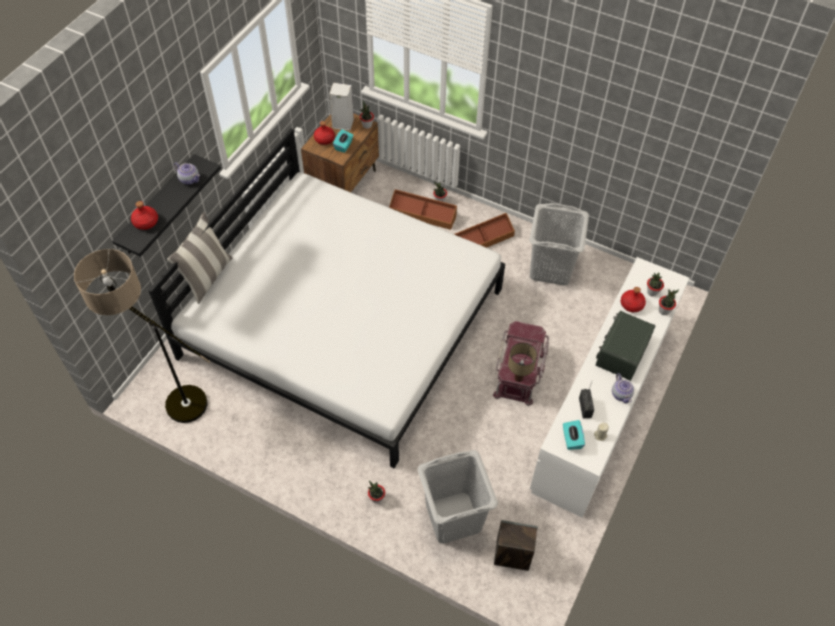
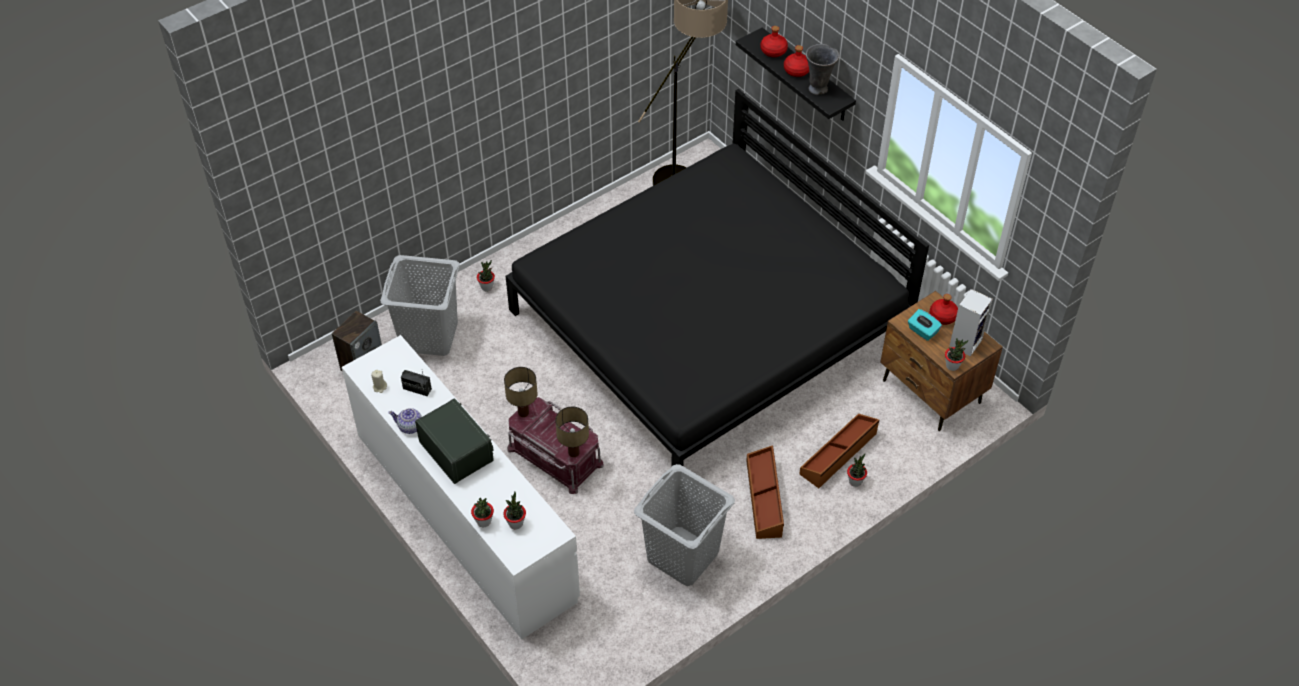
camera: 115 degrees right, 5 degrees down
(189, 179) = (818, 89): teapot -> grey vase
(207, 277) = (778, 176): pillow -> none
(343, 322) = (709, 324): white bed -> black bed
(534, 331) = (573, 453): none -> table lamp
(571, 439) = (391, 362): turquoise tissue box -> none
(632, 304) = (511, 494): red bottle -> red bottle (796, 71)

